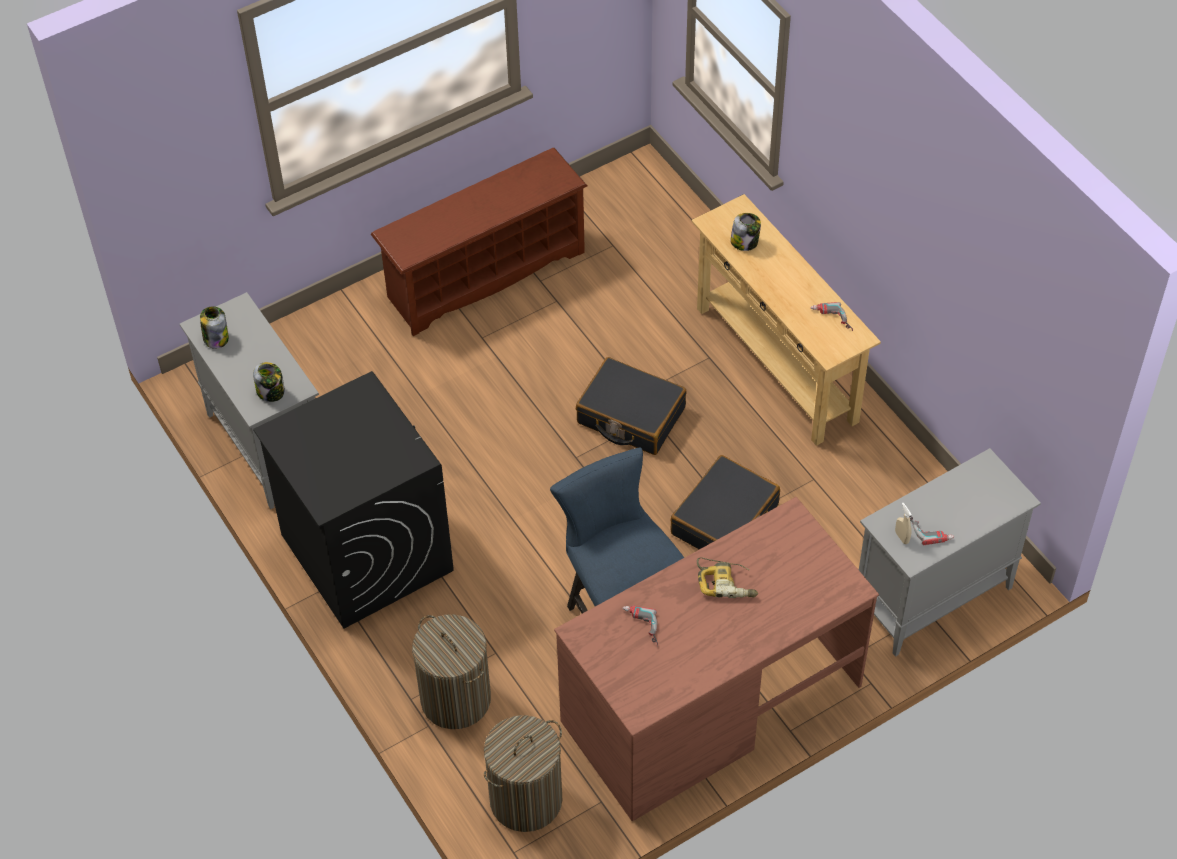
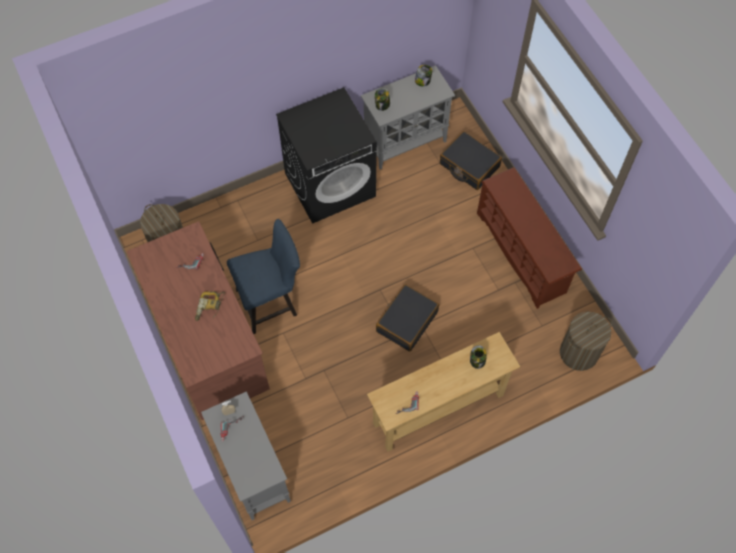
camera: 95 degrees right, 10 degrees up
(456, 699) = (233, 220): laundry basket -> laundry basket (578, 353)
(725, 520) = (325, 363): black suitcase -> black suitcase (469, 165)

